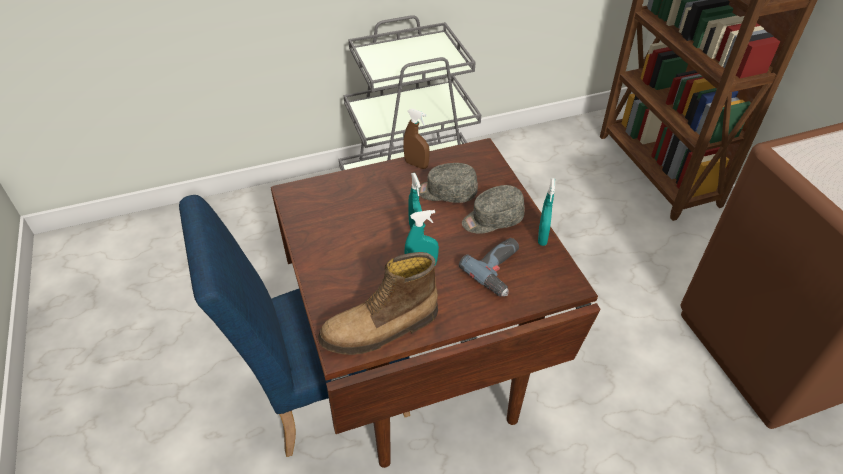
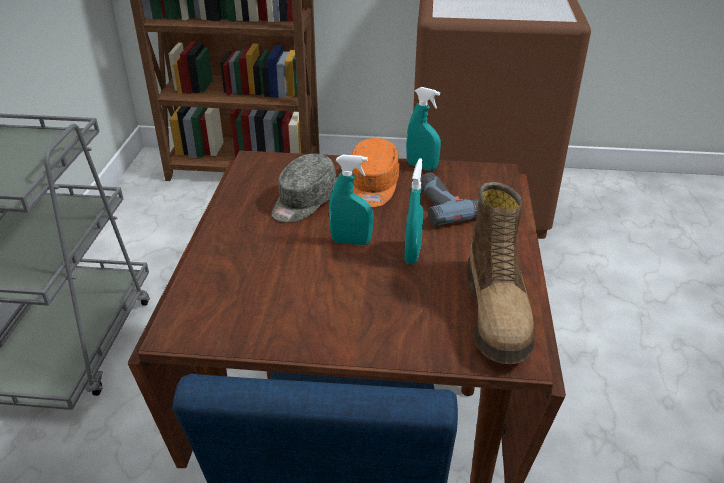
camera: 65 degrees left, 10 degrees down
(416, 164) = (233, 209): brown spray bottle -> none
(492, 219) = (373, 186): grey cap -> orange cap

